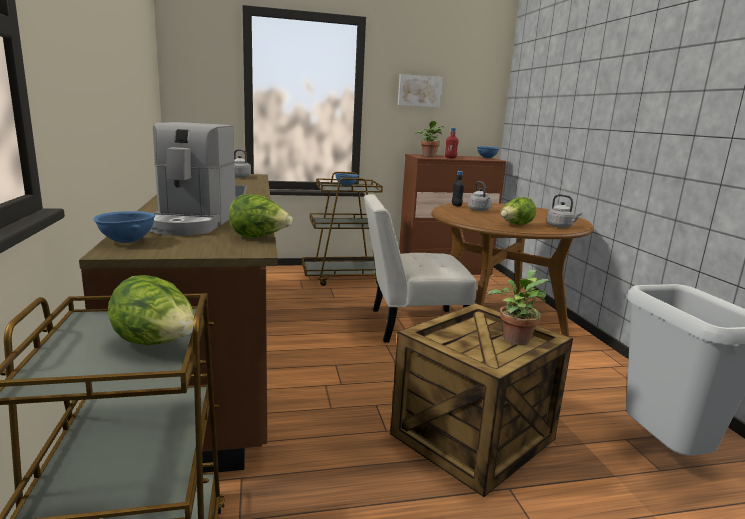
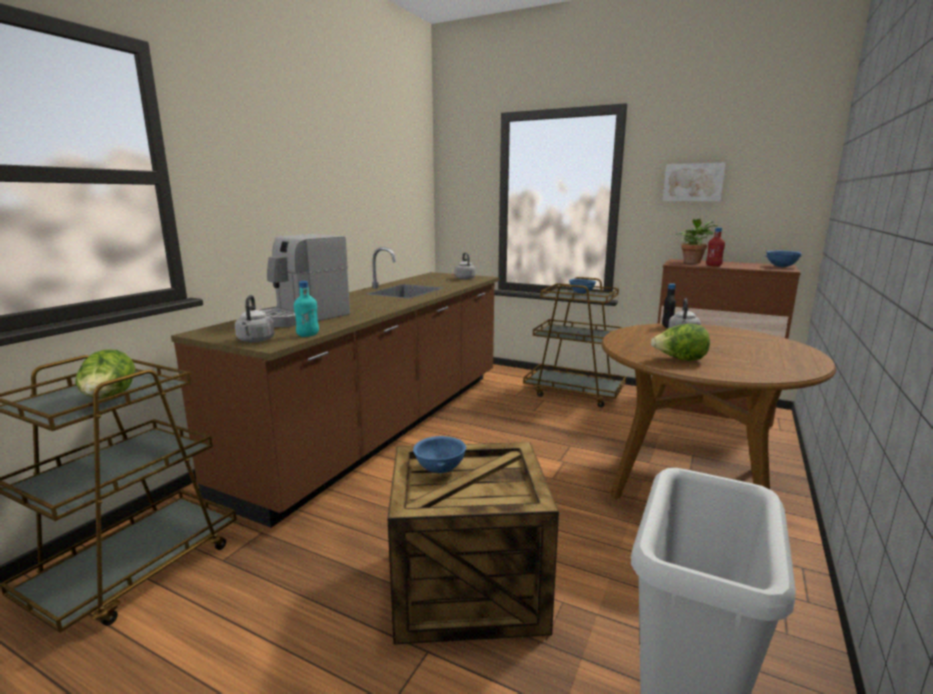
camera: 40 degrees right, 0 degrees up
(126, 242) = (225, 327): blue bowl -> blue bowl (439, 470)
(259, 237) = (308, 335): lettuce -> turquoise bottle
(411, 325) = (573, 457): white chair -> none
(515, 338) = (505, 490): potted plant -> none
(560, 226) = (749, 371): grey kettle -> grey kettle (255, 340)

